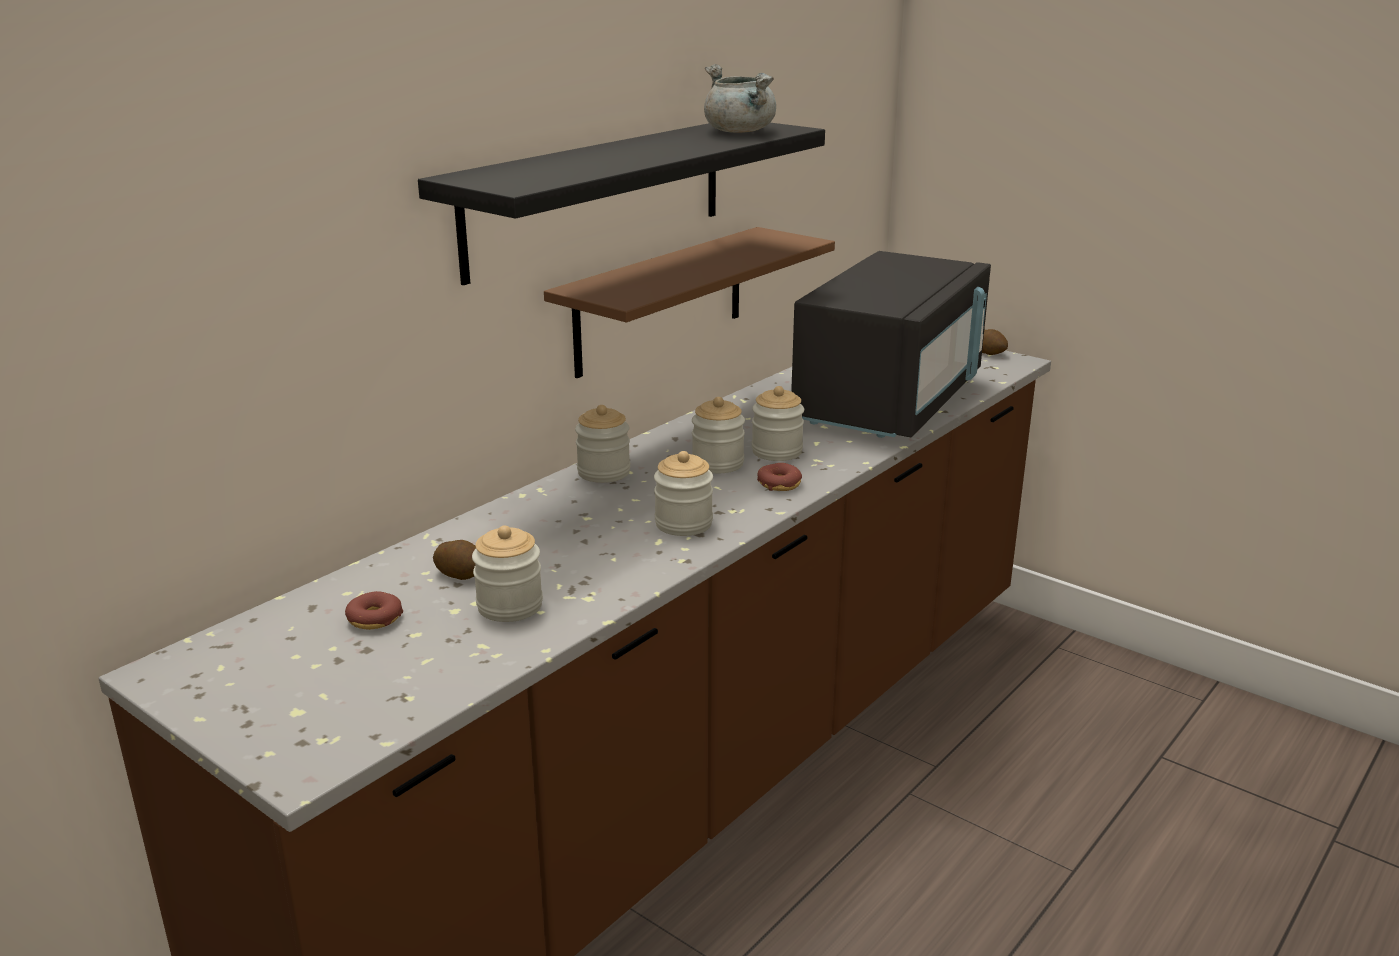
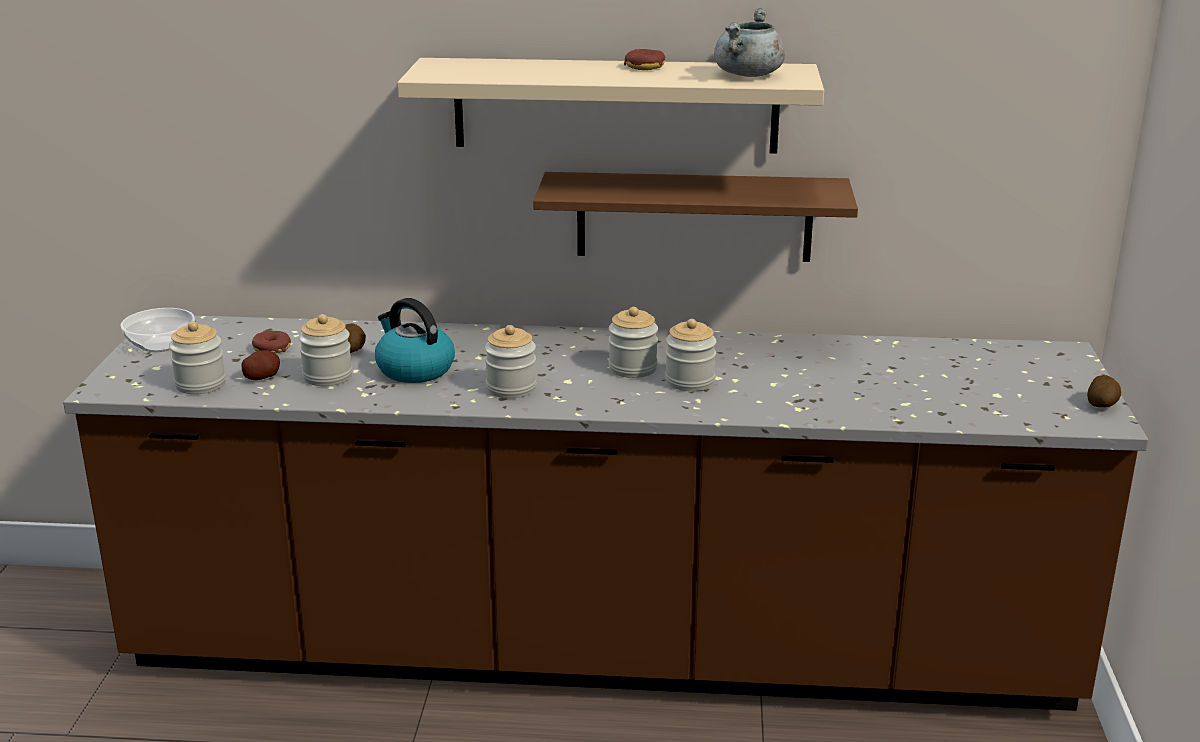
camera: 55 degrees right, 0 degrees up
(224, 691) = (160, 344): none -> bowl
(448, 646) = (262, 377): none -> potato
(566, 556) = (414, 369): none -> kettle
(598, 196) = (615, 105): black shelf -> beige shelf
(603, 472) = (558, 339): jar -> jar (200, 384)
(779, 484) = (628, 399): donut -> donut (645, 67)
(890, 402) = (876, 394): black microwave -> none

